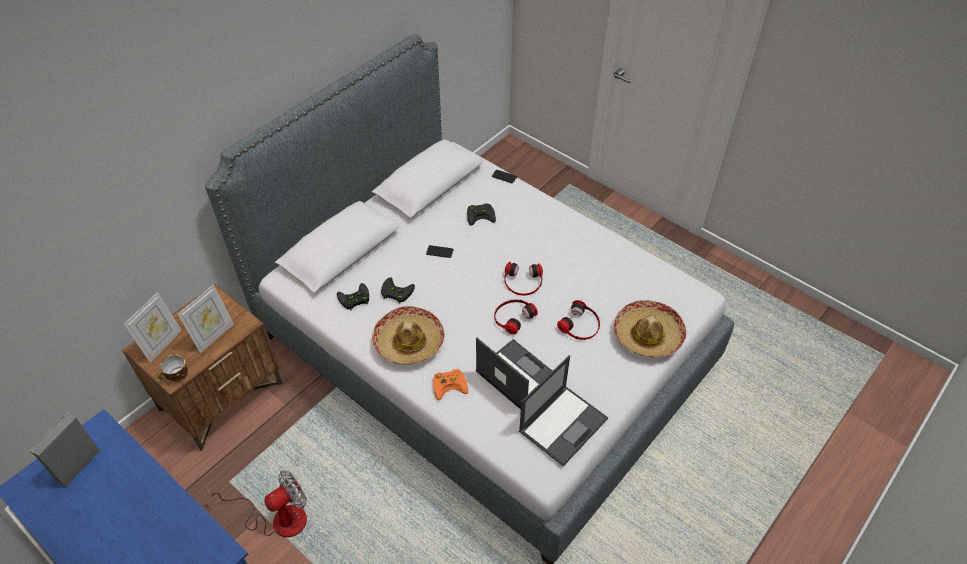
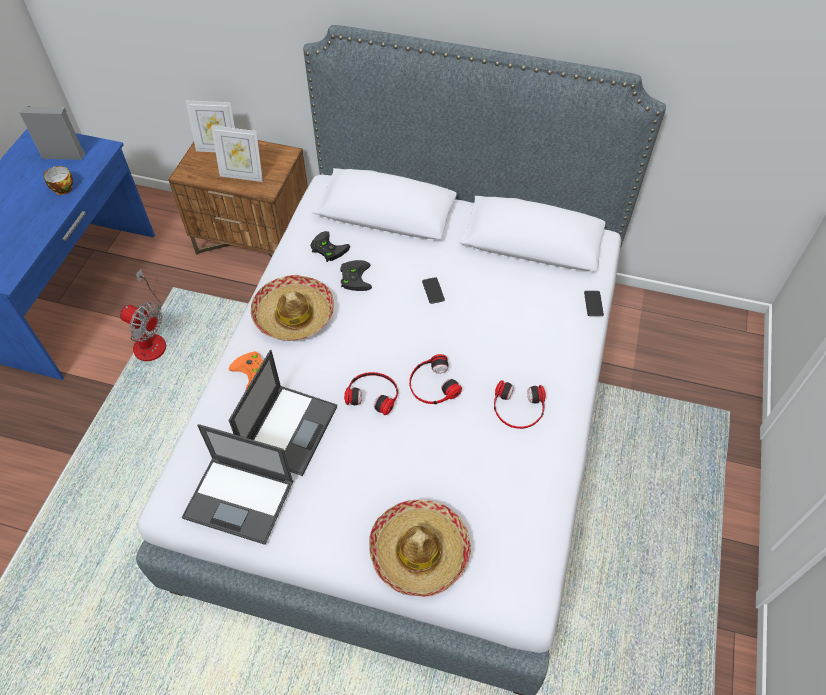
camera: 65 degrees right, 5 degrees up
(177, 376) = (189, 174): cup -> cup (61, 189)
(481, 215) = (514, 306): black game controller -> none
(580, 325) = (397, 469): headphones -> headphones (518, 408)

